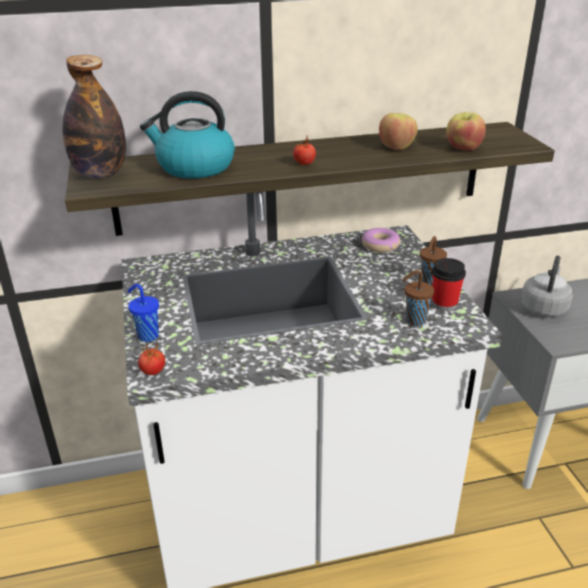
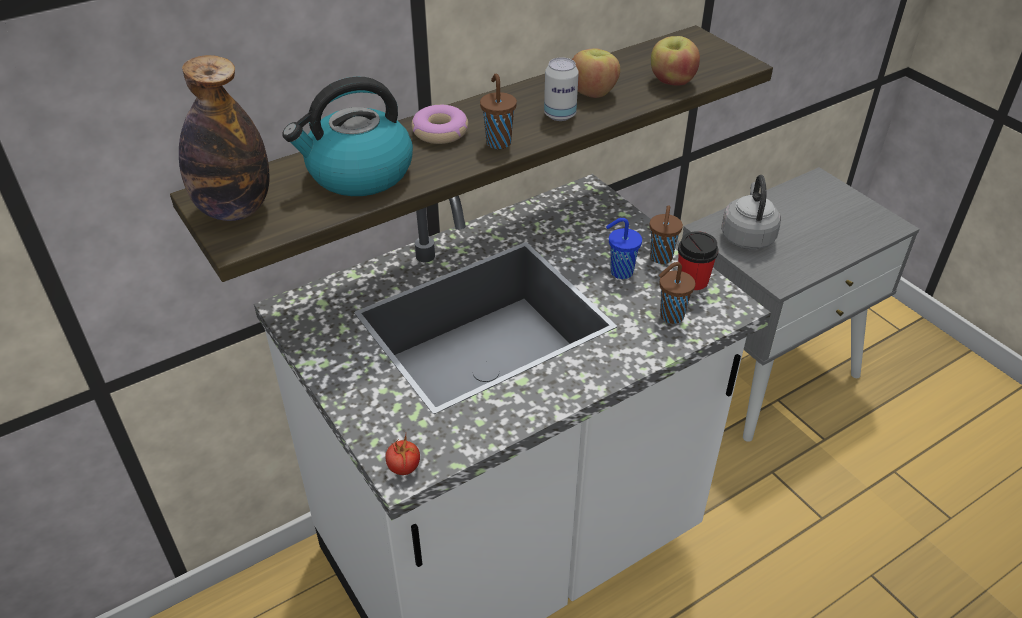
camera: 20 degrees left, 10 degrees up
(147, 336) = (364, 417): blue cup -> blue cup (620, 272)
(304, 164) = (498, 142): tomato -> brown cup
(361, 156) = (560, 115): none -> can
(380, 245) = (577, 212): donut -> donut (440, 132)

